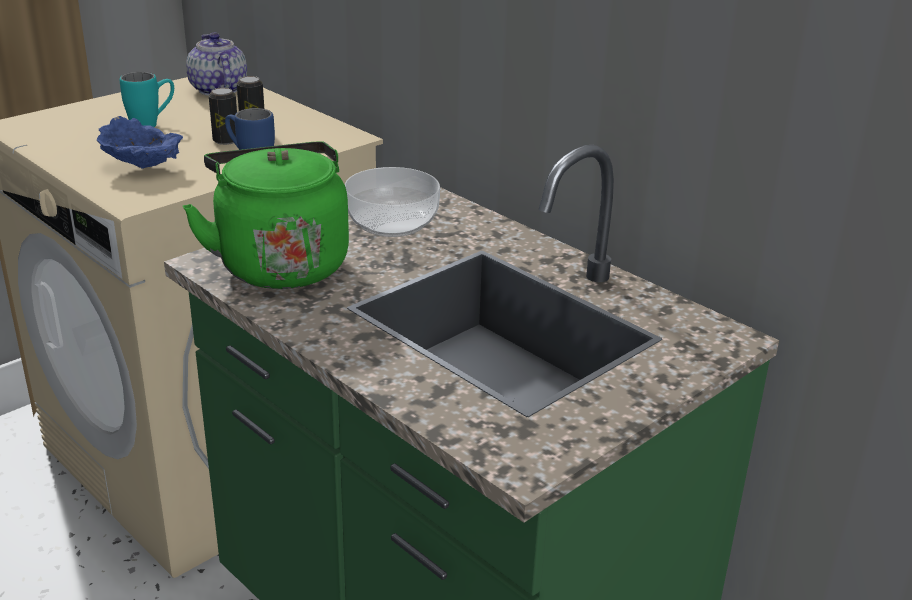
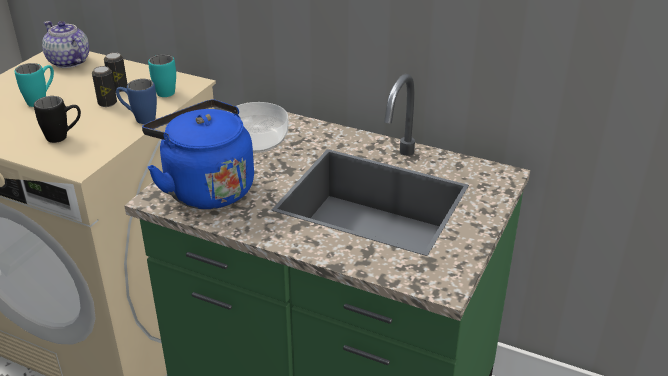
camera: 20 degrees left, 5 degrees up
(143, 167) = (64, 137): blue bowl -> black mug
(280, 263) = (205, 188): green kettle -> blue kettle
(309, 139) = (165, 90): none -> turquoise mug

